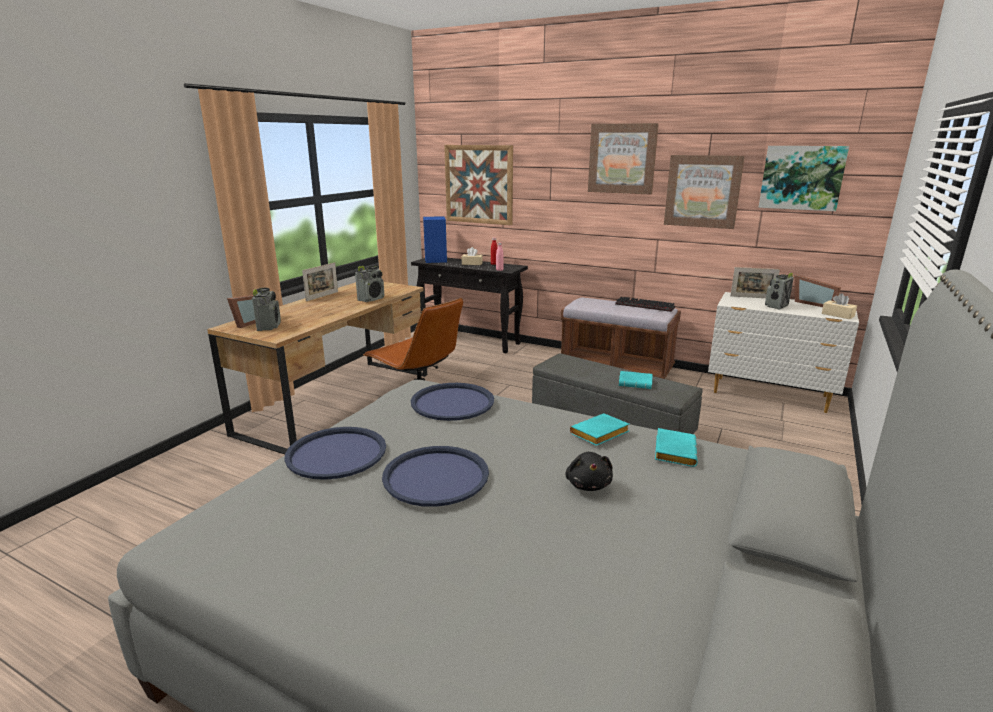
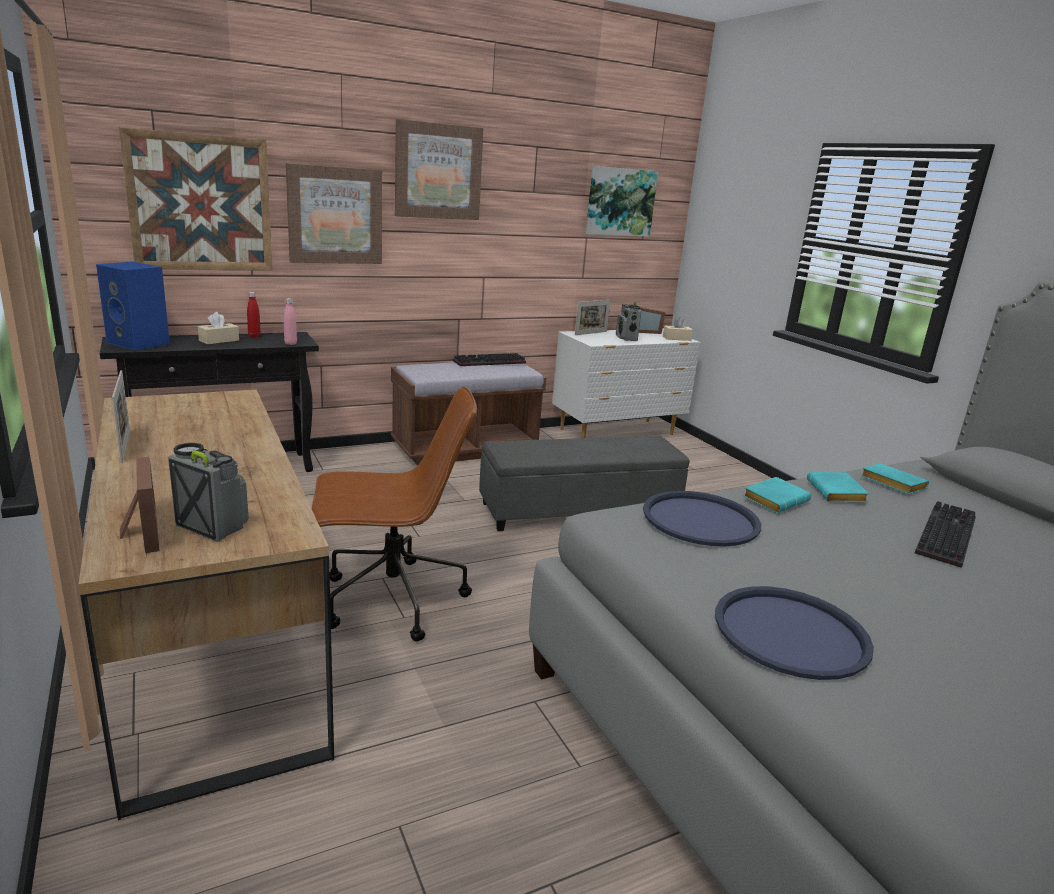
camera: 55 degrees left, 0 degrees up
(371, 299) = (239, 427): radio -> none
(436, 476) = (897, 592): blue tray -> none
(588, 484) = (943, 534): black plush toy -> keyboard
(636, 383) = (617, 449): turquoise book -> turquoise book (775, 500)
(702, 191) = (532, 216): picture -> picture (335, 215)

